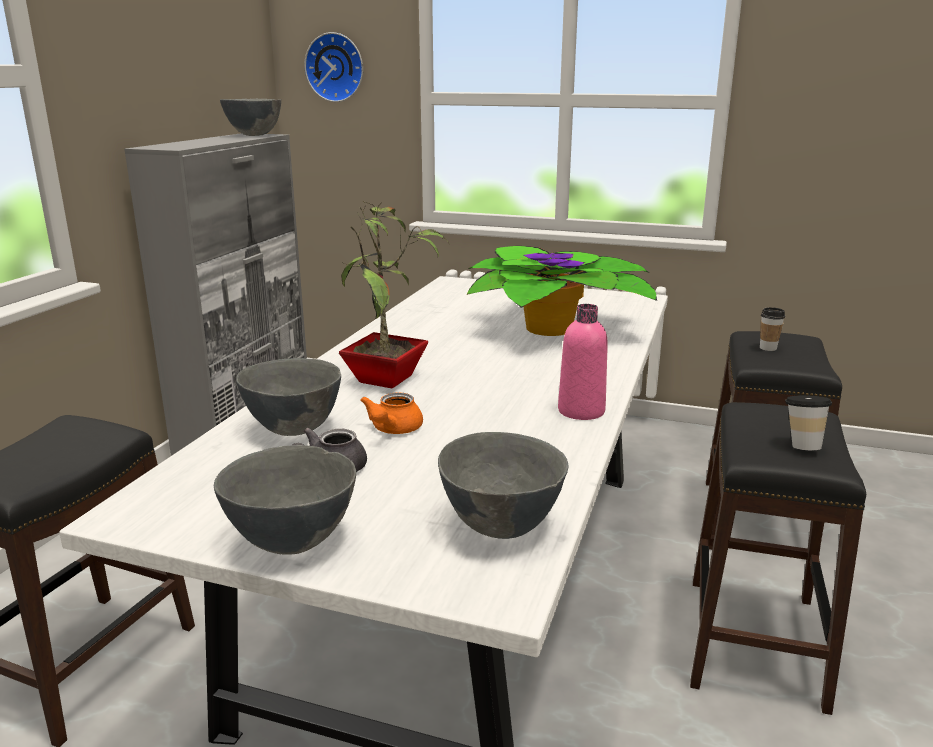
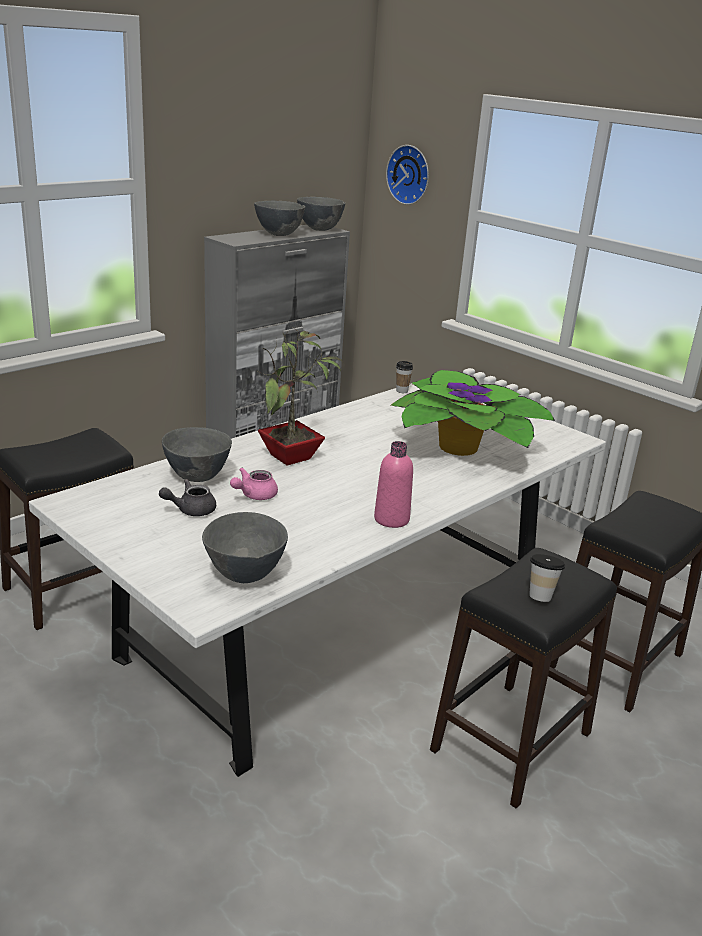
camera: 25 degrees right, 5 degrees up
(292, 542) = (129, 545): grey bowl -> grey bowl (279, 234)
(393, 430) = (254, 495): orange teapot -> pink teapot
(768, 348) = (643, 513): cup -> cup (402, 391)

